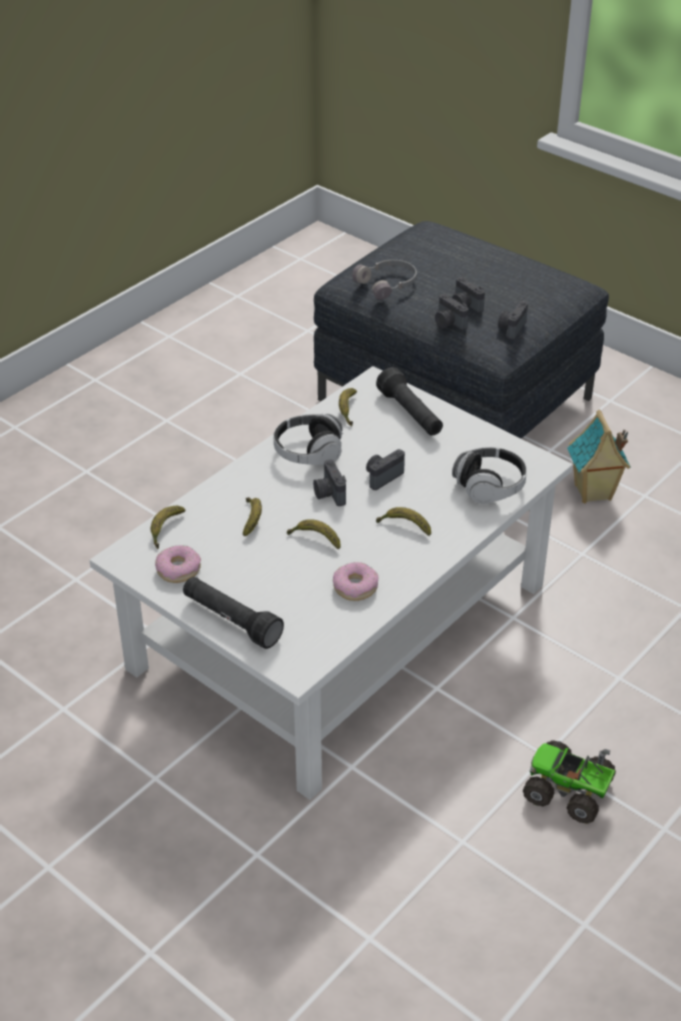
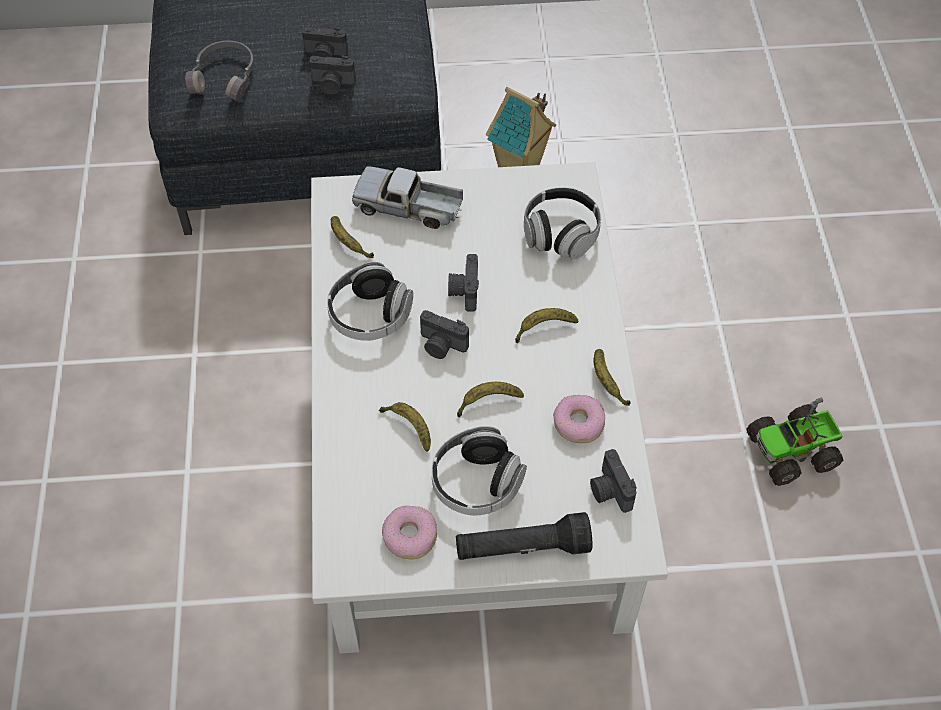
camera: 45 degrees left, 15 degrees up
(165, 529) = (343, 504): banana -> banana (607, 382)
(251, 572) = (476, 483): none -> headphones
(410, 414) = (408, 207): black flashlight -> toy truck
(511, 328) = (392, 55): camera -> camera (609, 491)

